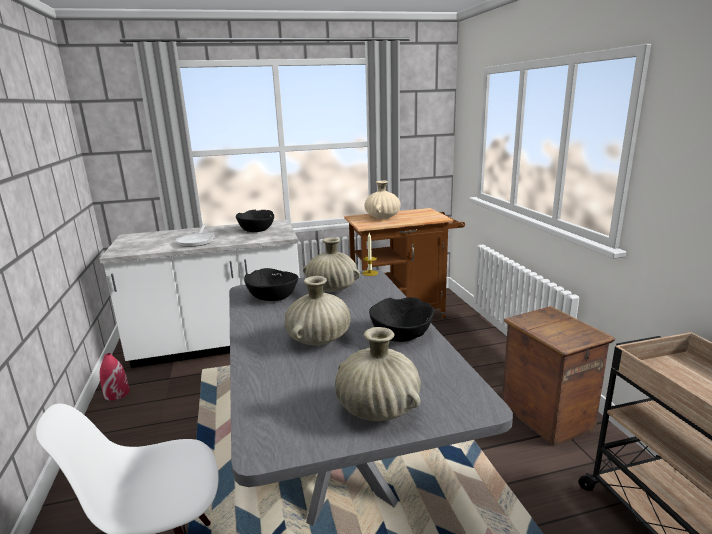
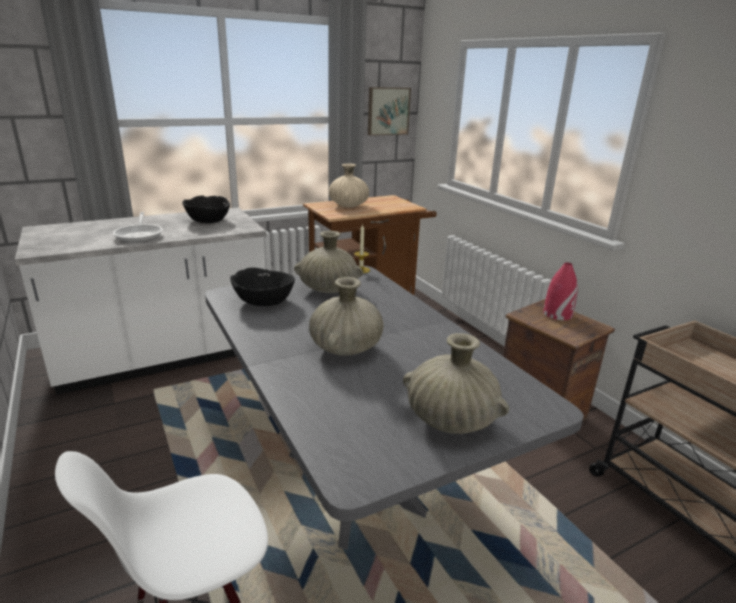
camera: 15 degrees left, 5 degrees up
(116, 393) = (48, 428): red vase -> red vase (557, 314)
(401, 334) = (431, 337): black bowl -> none
(424, 133) = (387, 111): none -> picture

